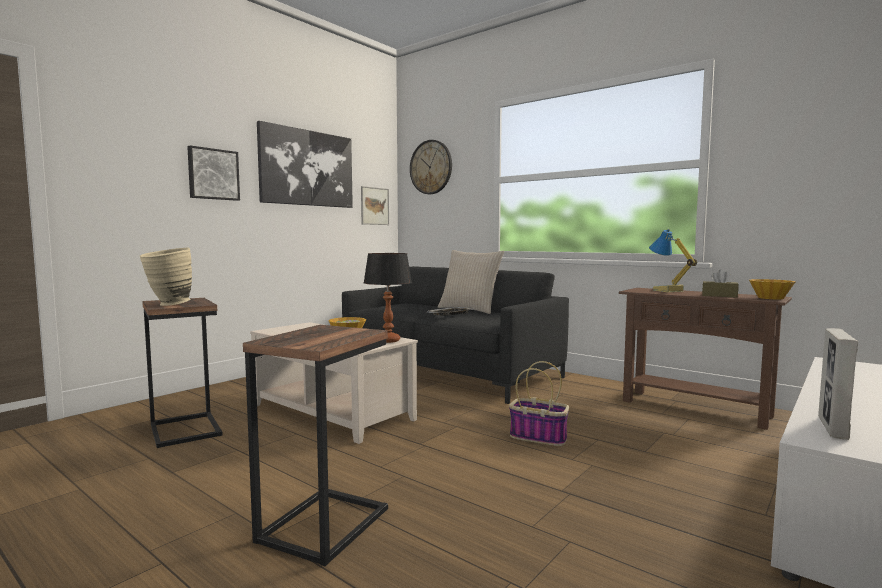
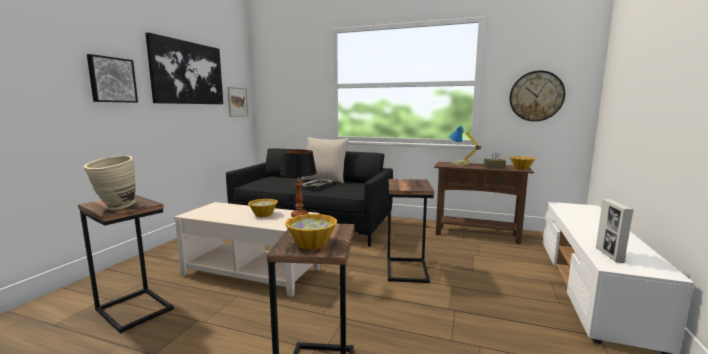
camera: 20 degrees left, 5 degrees up
(305, 339) = (312, 243): none -> bowl
(431, 167) = (280, 73): wall clock -> wall clock (536, 96)
(539, 437) = (408, 270): basket -> side table

